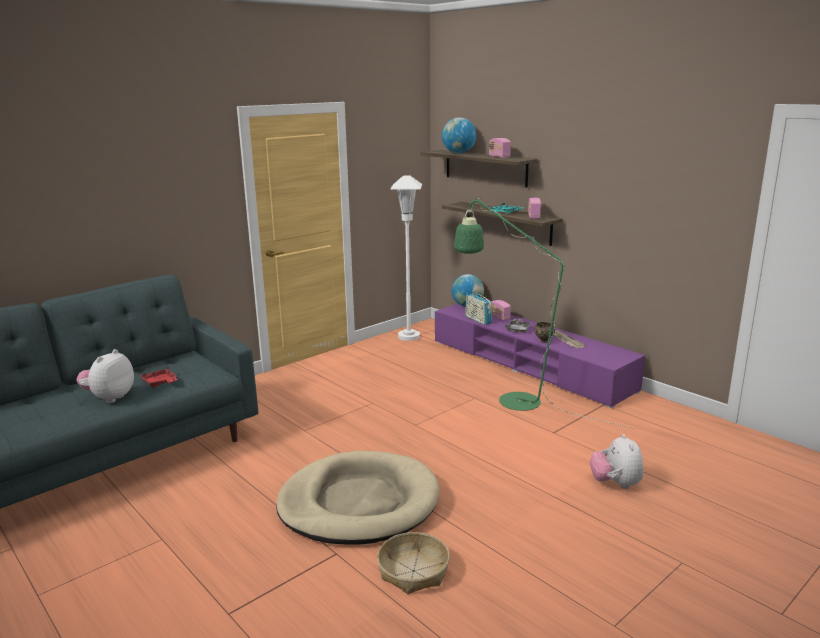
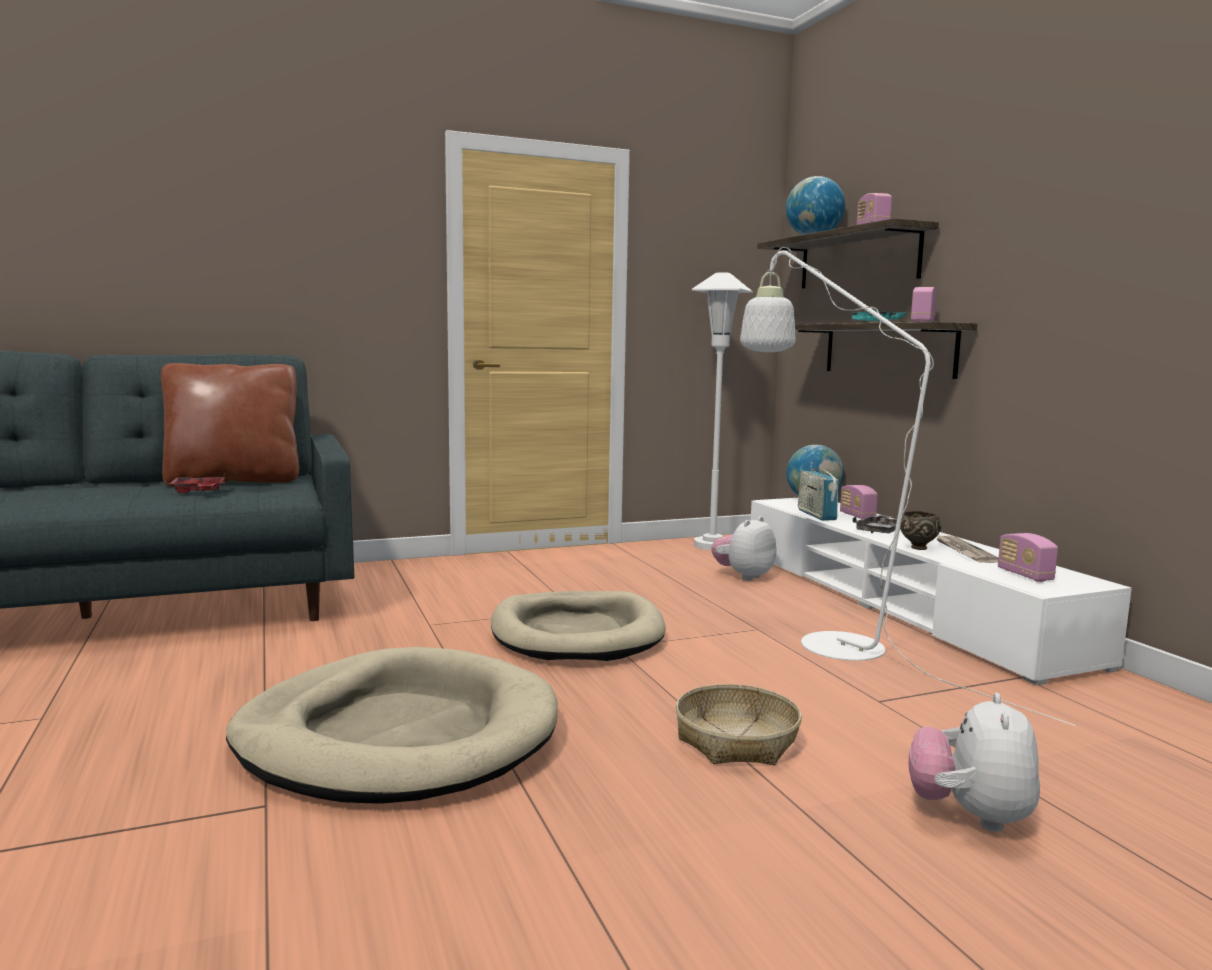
camera: 20 degrees right, 10 degrees down
(109, 398) = (108, 497): plush toy -> plush toy (743, 576)
(160, 366) = (234, 481): none -> brown pillow
(388, 420) = (577, 633): none -> beige dog bed
(414, 571) = (369, 875): basket -> basket (737, 741)
(509, 399) = (823, 639): green floor lamp -> white floor lamp
(529, 365) = (898, 603): purple tv stand -> white tv stand
(599, 354) = (1024, 575): none -> radio

